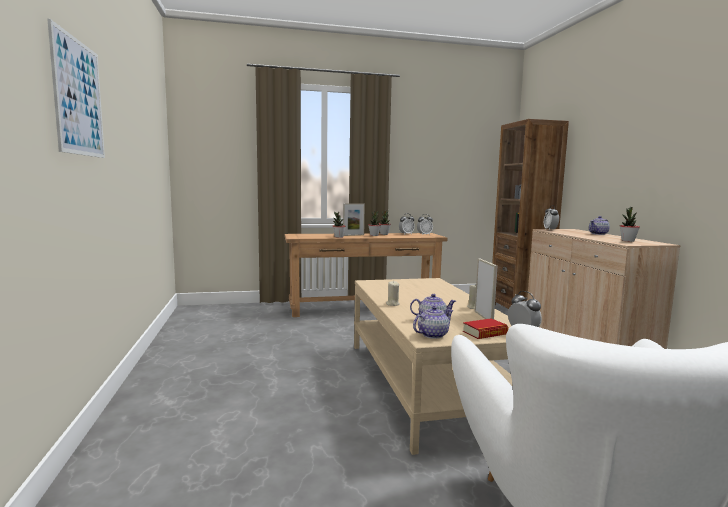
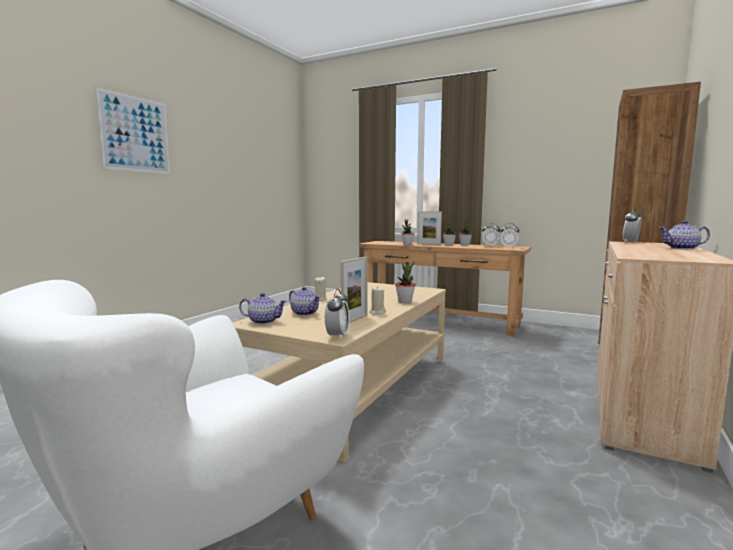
camera: 40 degrees right, 0 degrees up
(485, 333) = (305, 329): book -> none
(627, 241) = (668, 255): potted plant -> potted plant (405, 301)

